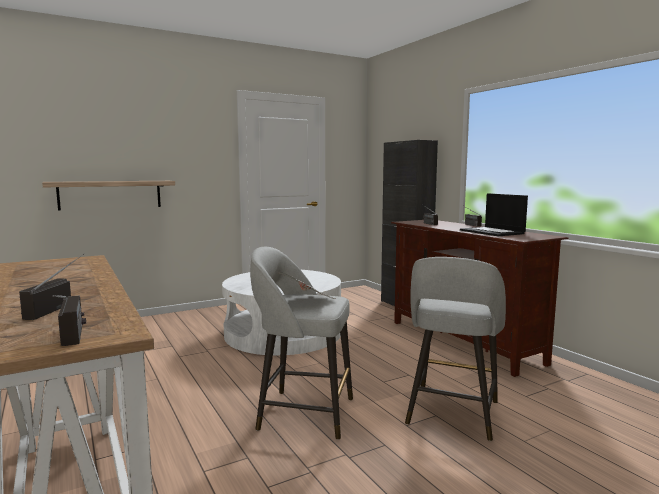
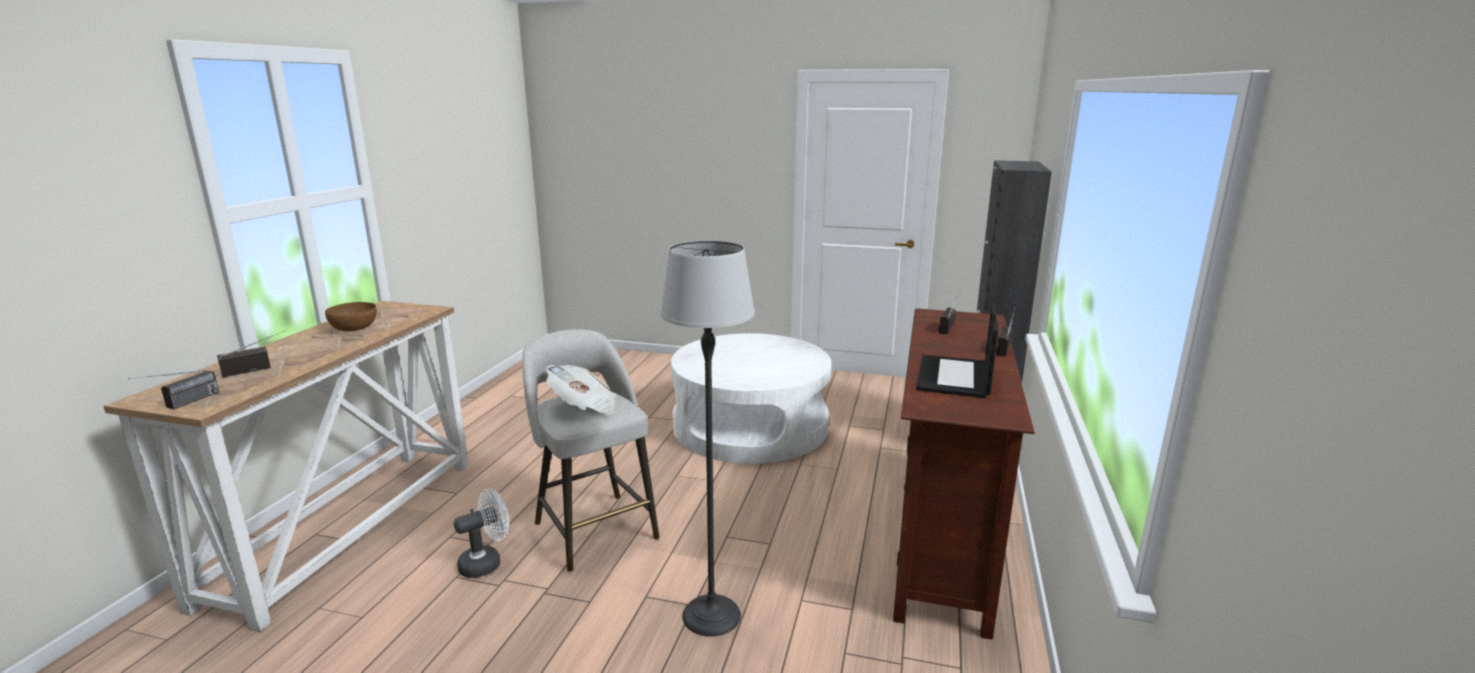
camera: 45 degrees right, 10 degrees up
(51, 275) = (354, 328): none -> brown bowl
(110, 194) = (638, 209): shelf -> none
(272, 467) = (487, 563): none -> white fan
(452, 414) = (711, 615): grey stool -> floor lamp

